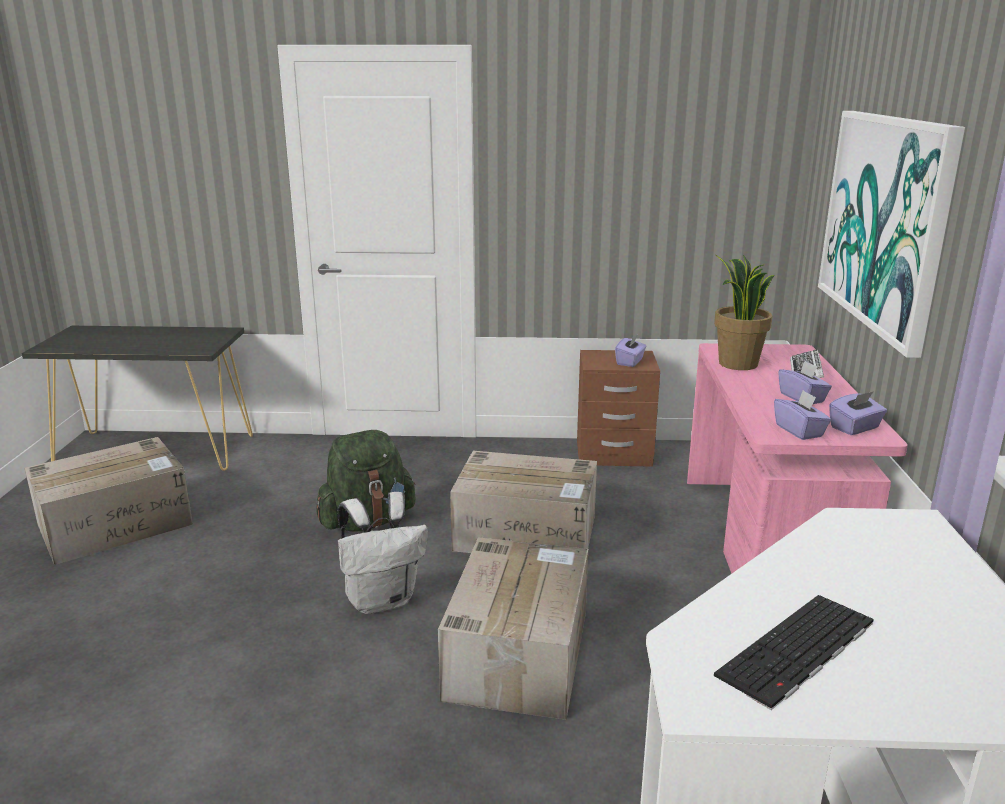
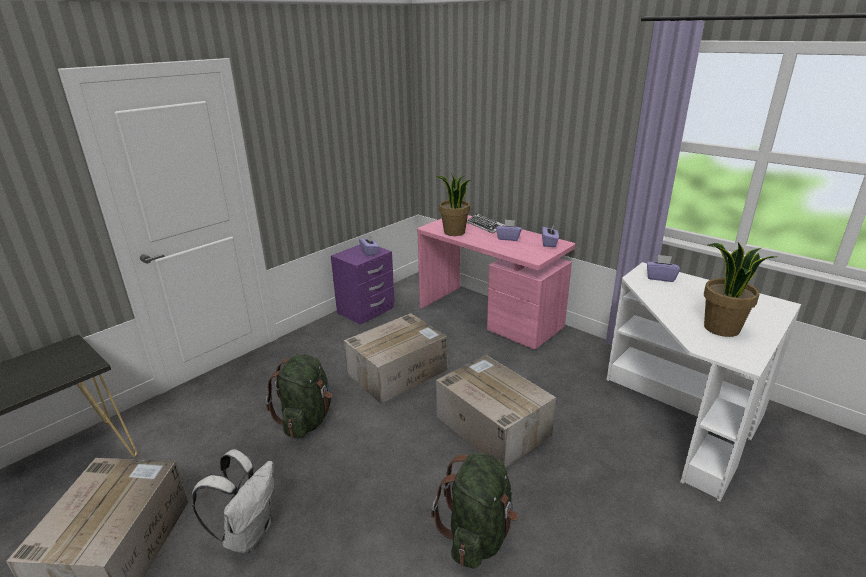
camera: 50 degrees left, 5 degrees up
(301, 731) = (478, 535): none -> green backpack
(382, 600) = (394, 450): white backpack -> white backpack (248, 533)
(613, 454) = (366, 310): brown nightstand -> purple nightstand
(798, 651) = (721, 328): keyboard -> potted plant
(799, 431) = (538, 253): purple tissue box -> purple tissue box (660, 277)
(884, 221) = (515, 141): picture -> none

